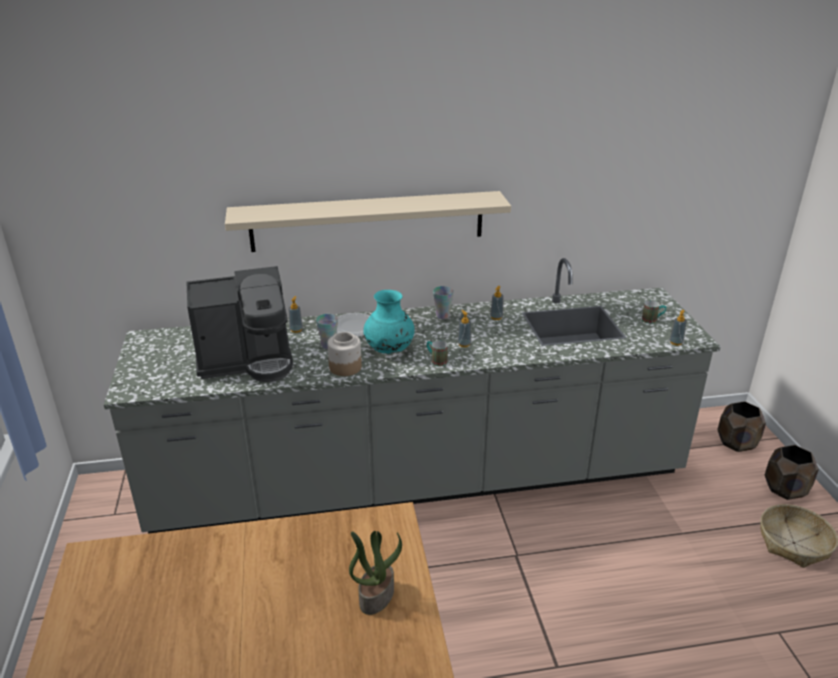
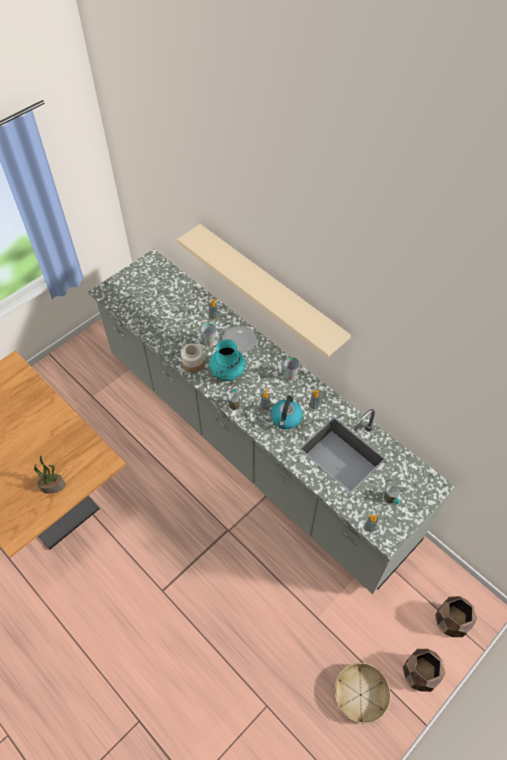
camera: 55 degrees right, 25 degrees up
(247, 360) = (166, 317): coffee machine -> none
(495, 338) = (286, 418): none -> kettle

